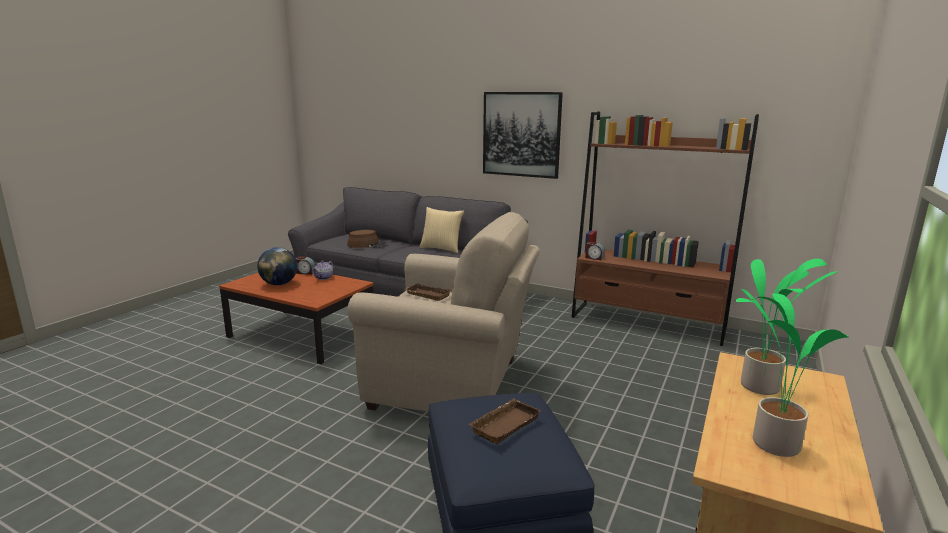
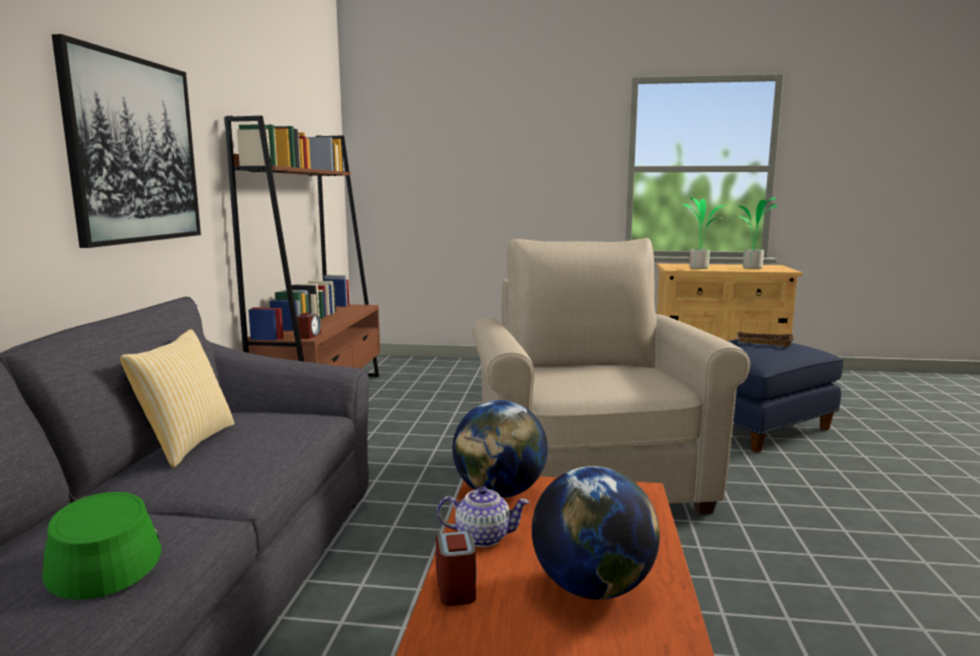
camera: 110 degrees left, 5 degrees down
(348, 283) = (499, 493): none -> globe
(366, 244) = (103, 556): brown hat -> green hat
(426, 295) = (561, 385): brown tray -> none

